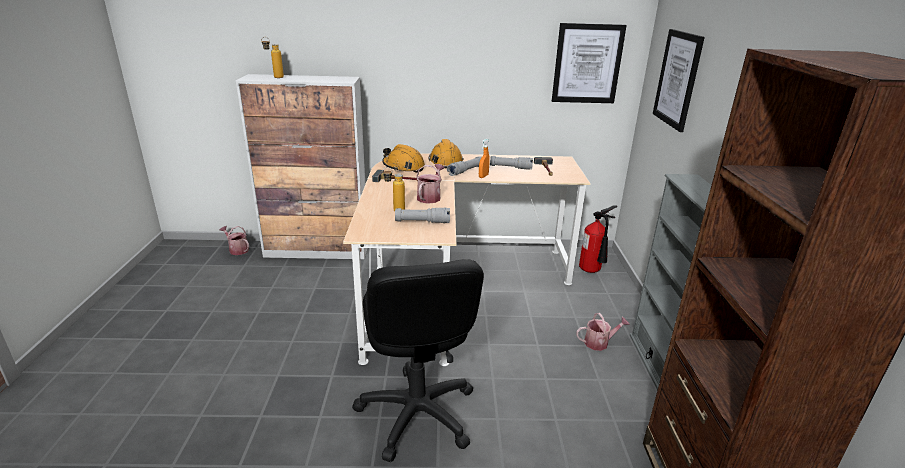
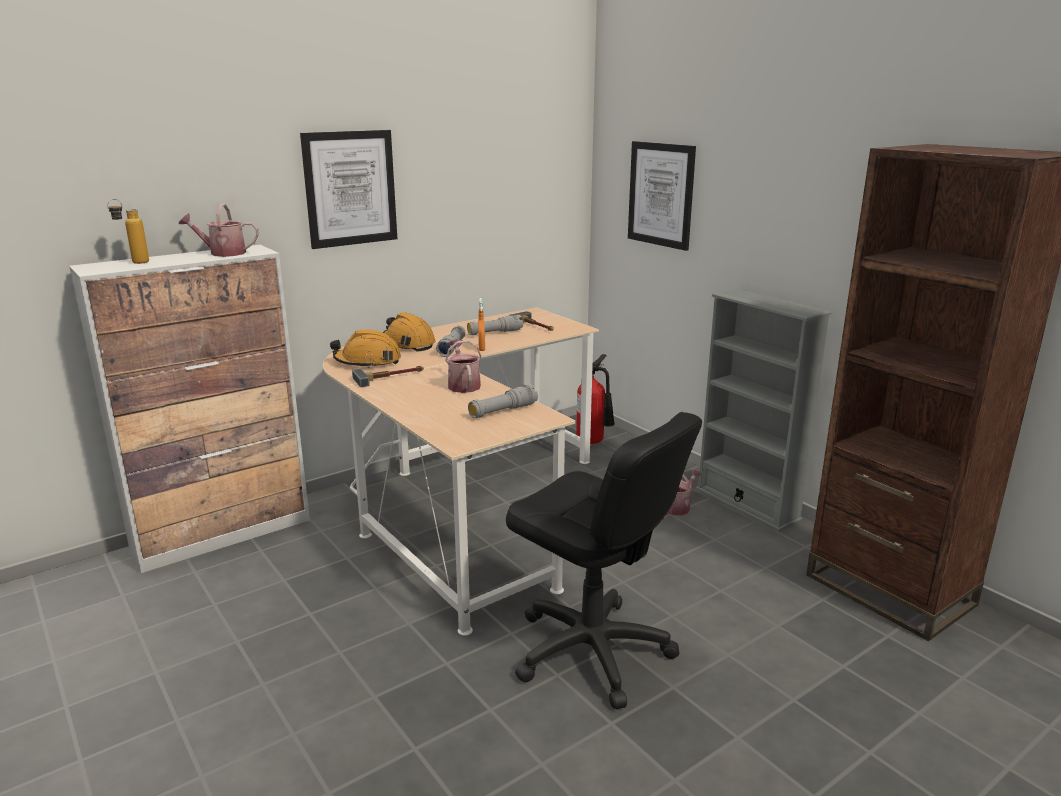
camera: 35 degrees left, 5 degrees down
(237, 250) = (77, 579): watering can -> watering can (223, 253)
(394, 210) = (449, 409): bottle -> none
(587, 64) = (536, 191): picture -> picture (350, 188)

